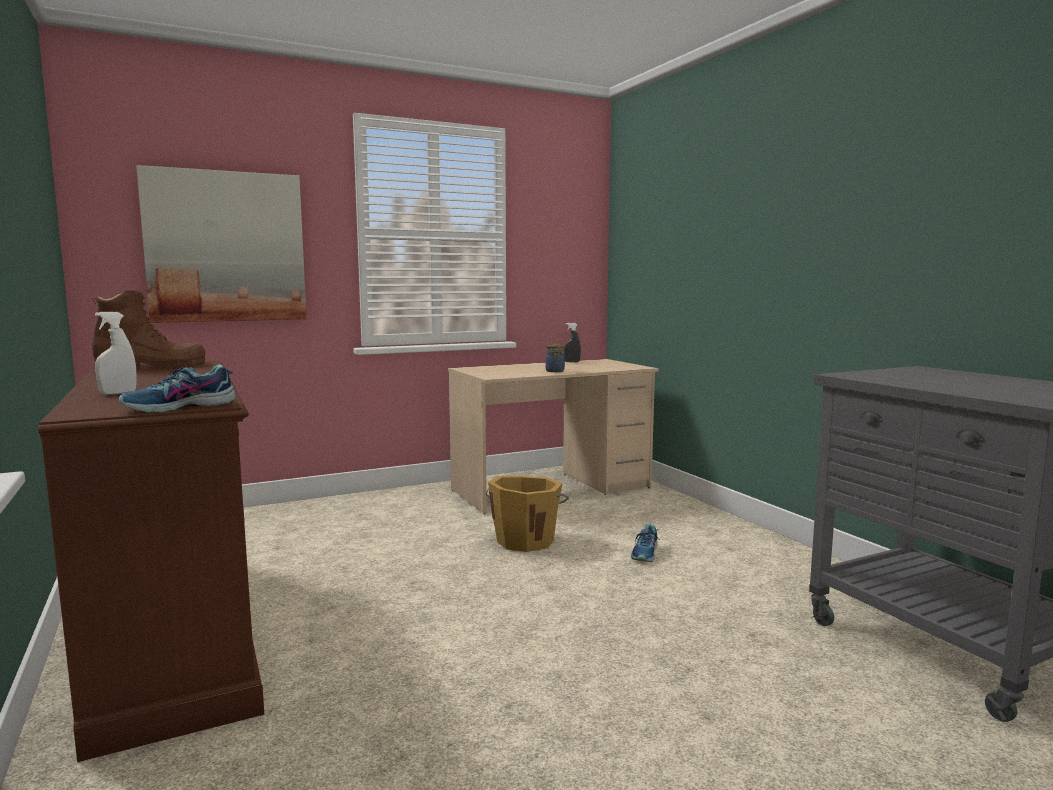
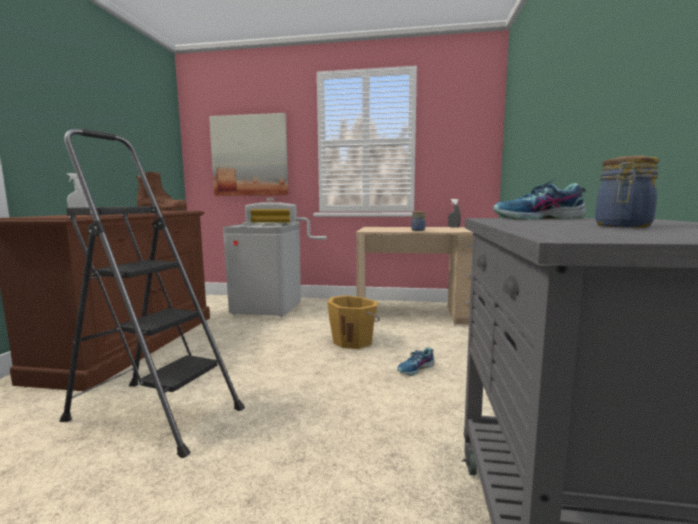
camera: 35 degrees right, 0 degrees up
(180, 407) = (51, 217): shoe -> shoe (538, 218)
(312, 523) = (269, 308): none -> grey washing machine
(437, 697) = (153, 413): none -> step ladder
(990, 385) = (622, 226): none -> jar

